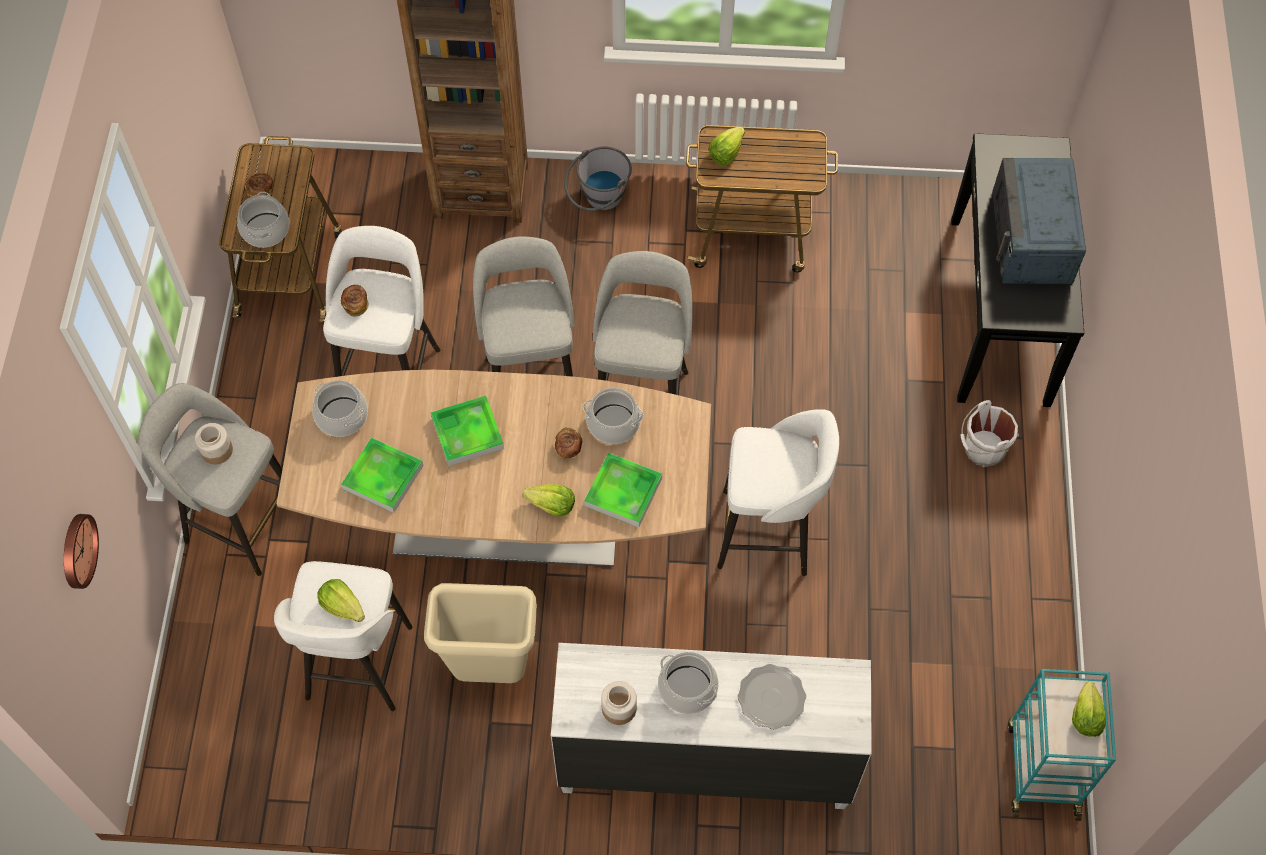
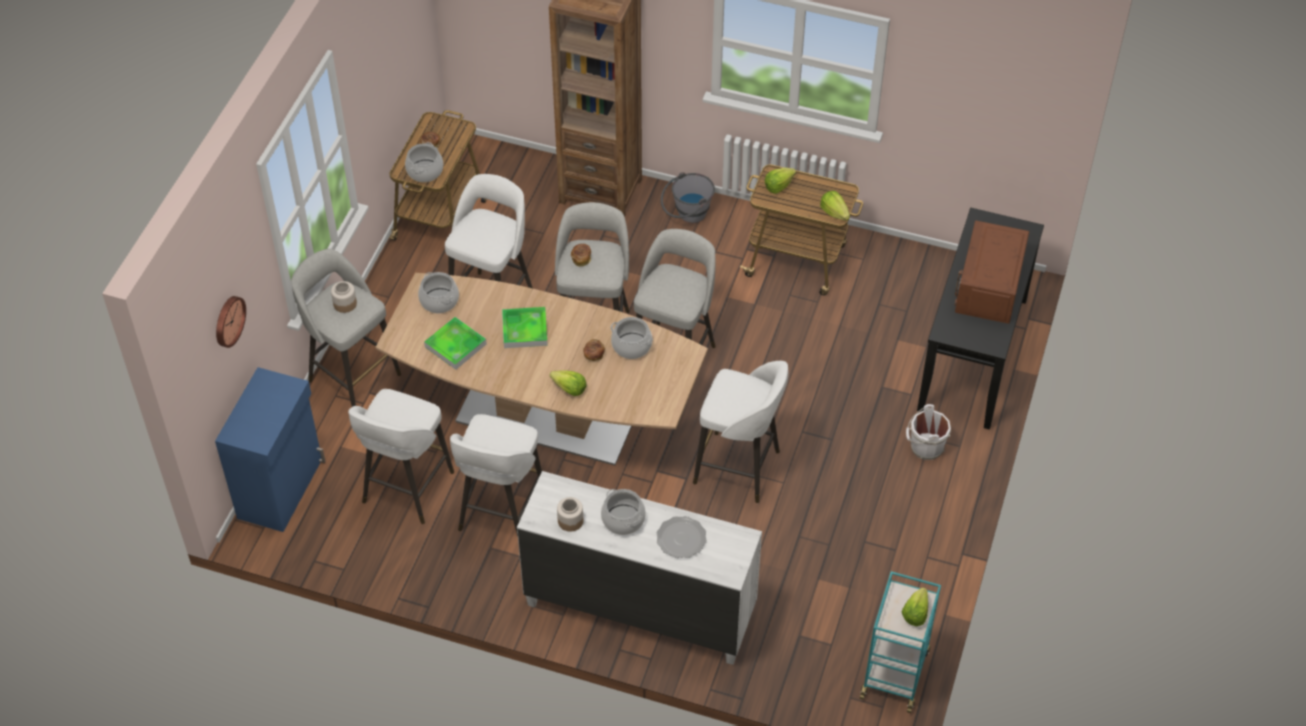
camera: 15 degrees right, 10 degrees down
(193, 705) = (282, 488): none -> blue cabinet
(343, 606) = (400, 420): lettuce -> lettuce (834, 213)
(355, 304) = (472, 230): bread -> bread (581, 258)
(490, 671) = (501, 514): beige trash can -> white stool
(623, 492) = (623, 391): tray -> none
(1032, 238) = (989, 286): blue microwave -> brown microwave

